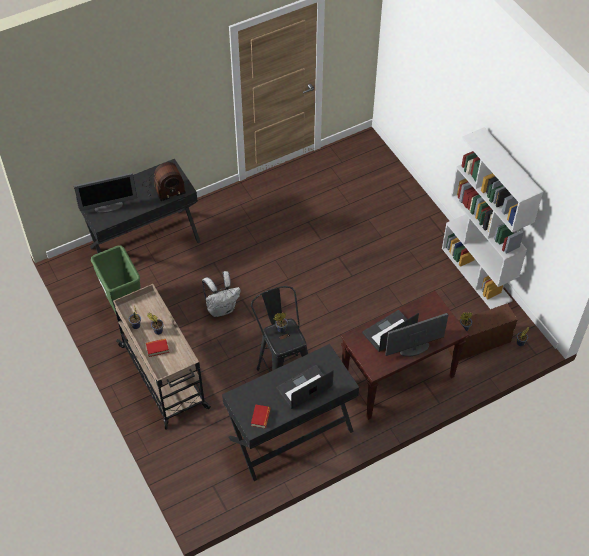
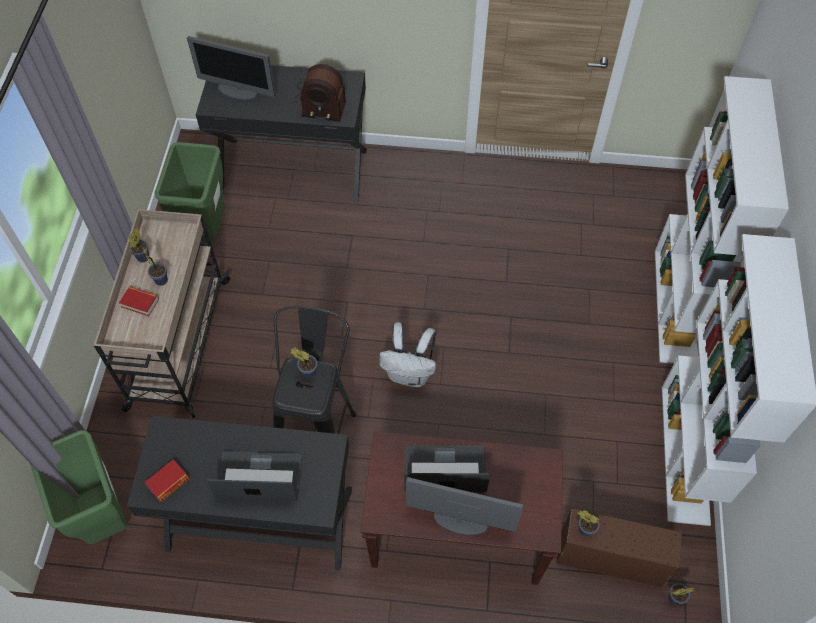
camera: 35 degrees right, 5 degrees up
(206, 487) = (106, 519): none -> green trash can
(221, 308) = (314, 299): white backpack -> white backpack (410, 374)
(419, 204) = (676, 306): none -> white bookcase

